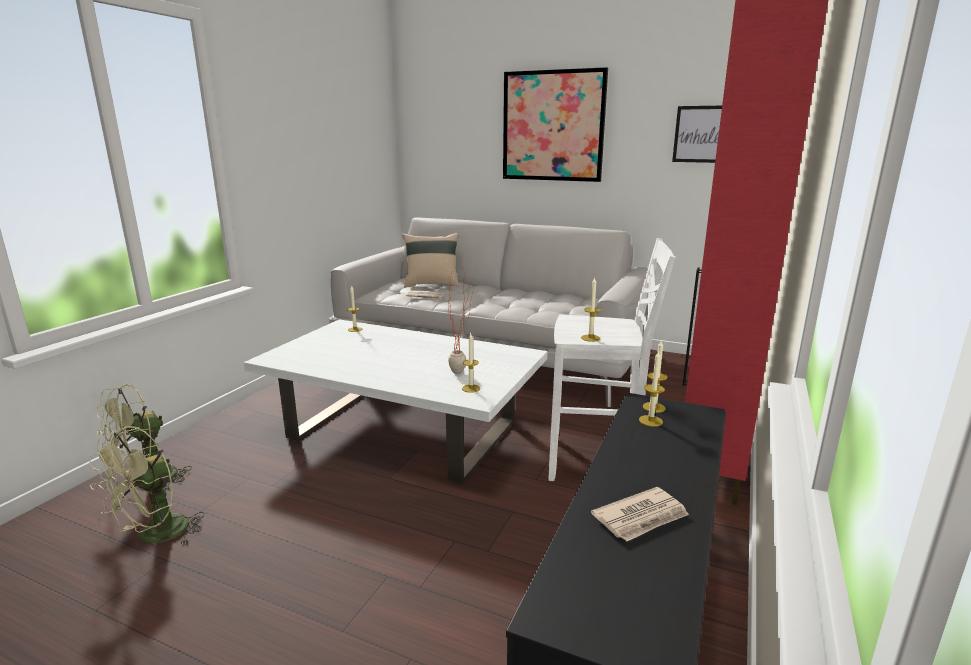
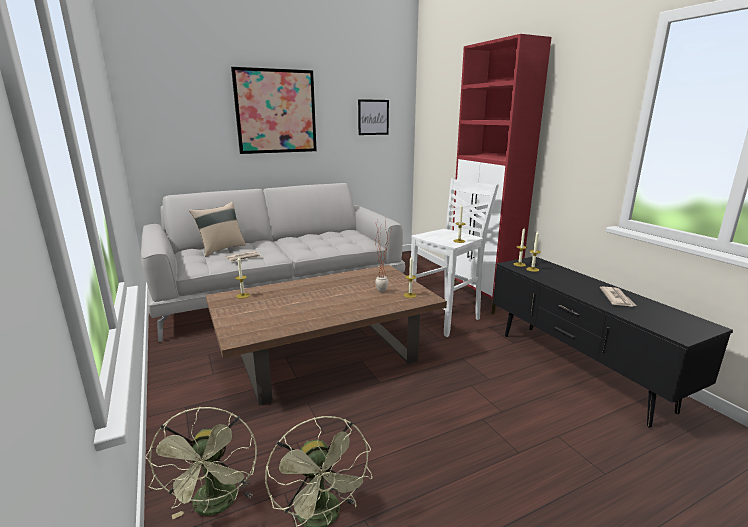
camera: 50 degrees left, 0 degrees up
(405, 429) = (327, 354): white coffee table -> brown coffee table

